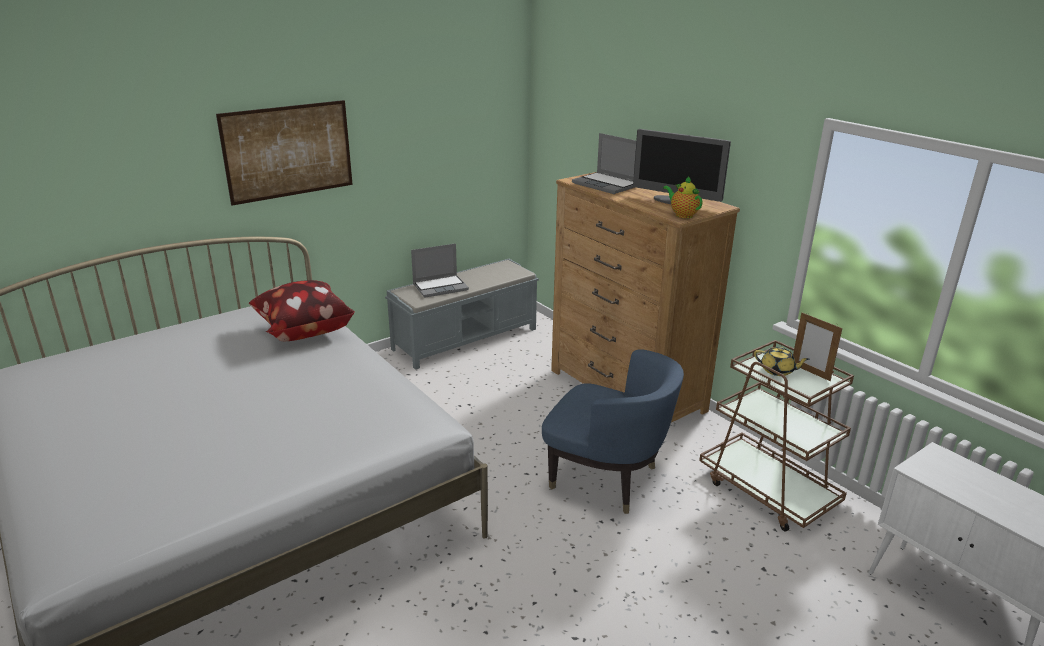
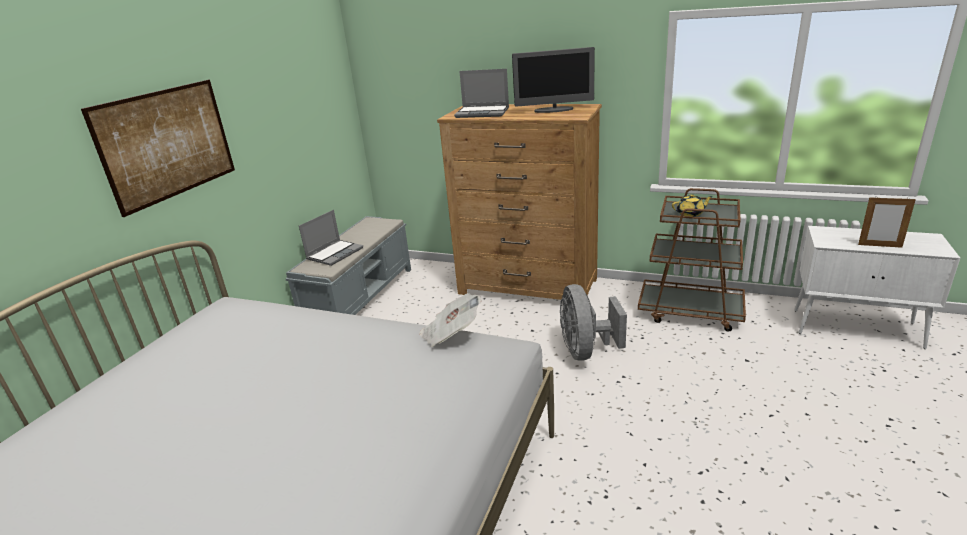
camera: 30 degrees left, 0 degrees up
(303, 330) = (274, 323): pillow -> none
(404, 394) = (451, 334): none -> newspaper
(606, 478) = (586, 351): blue armchair -> grey fan
(682, 215) = (576, 115): teapot -> none
(810, 372) = (708, 207): picture frame -> picture frame (879, 246)

